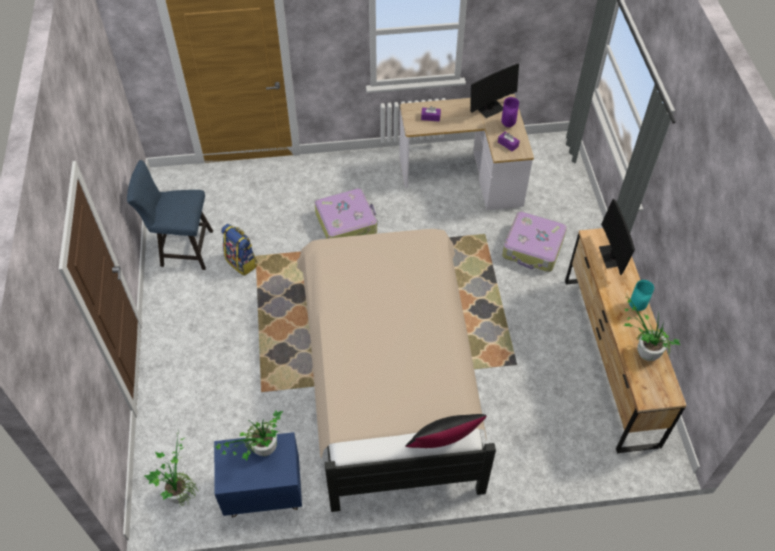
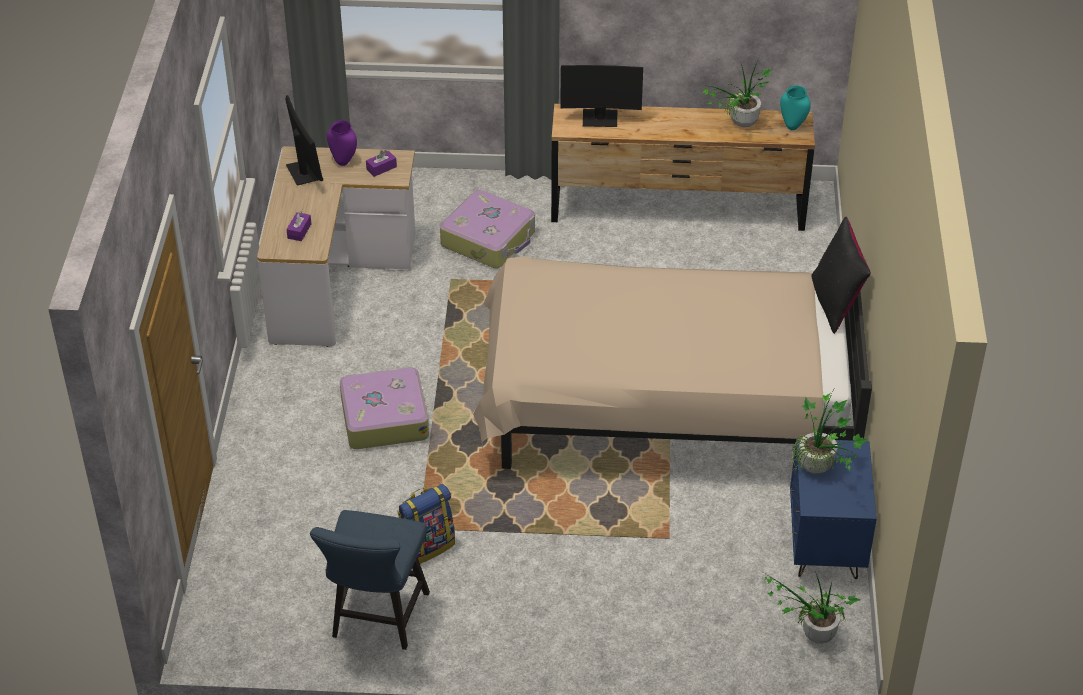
camera: 80 degrees left, 10 degrees down
(636, 307) = (678, 117): turquoise vase -> turquoise vase (792, 127)

